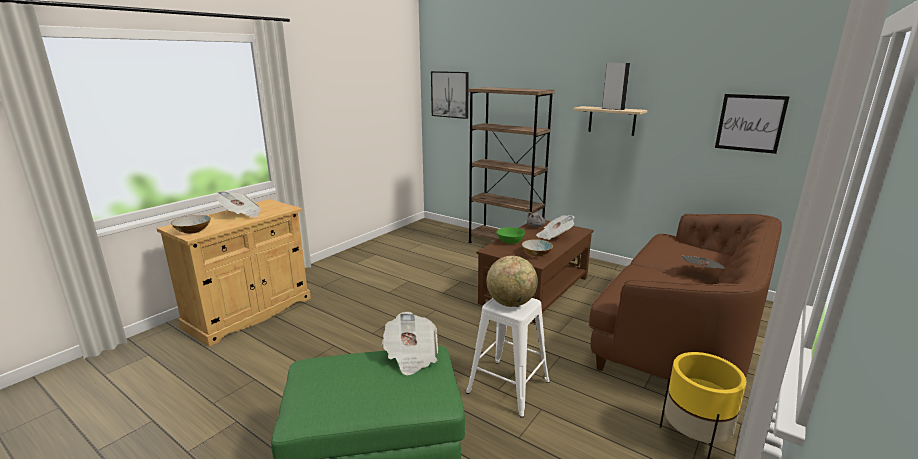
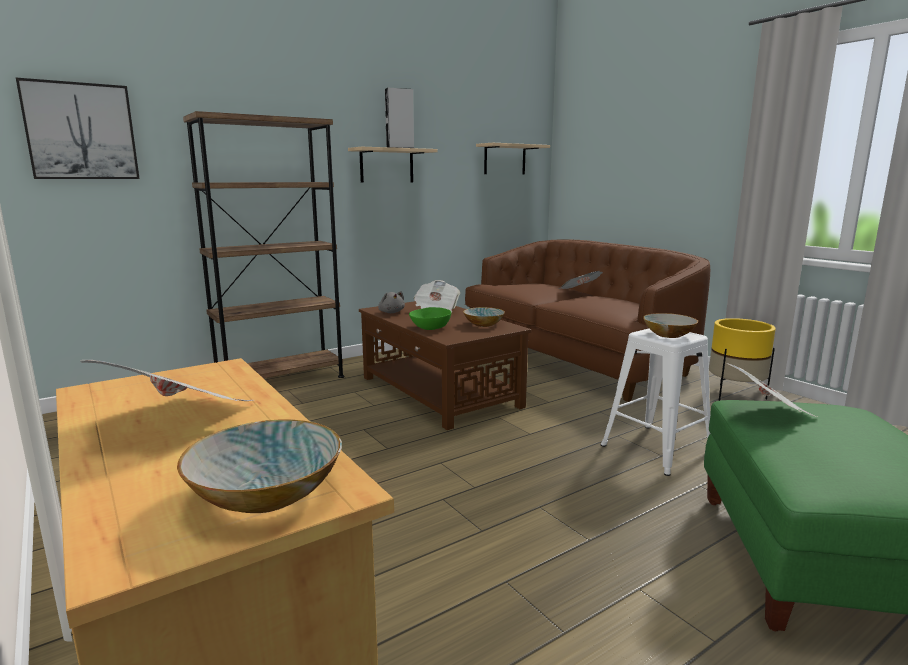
camera: 70 degrees left, 5 degrees down
(511, 303) = (668, 334): globe -> bowl
(750, 123) = (504, 159): picture -> beige shelf

